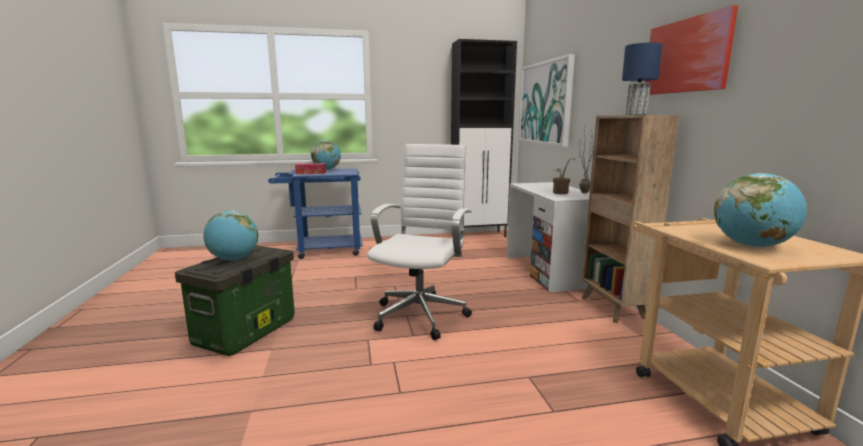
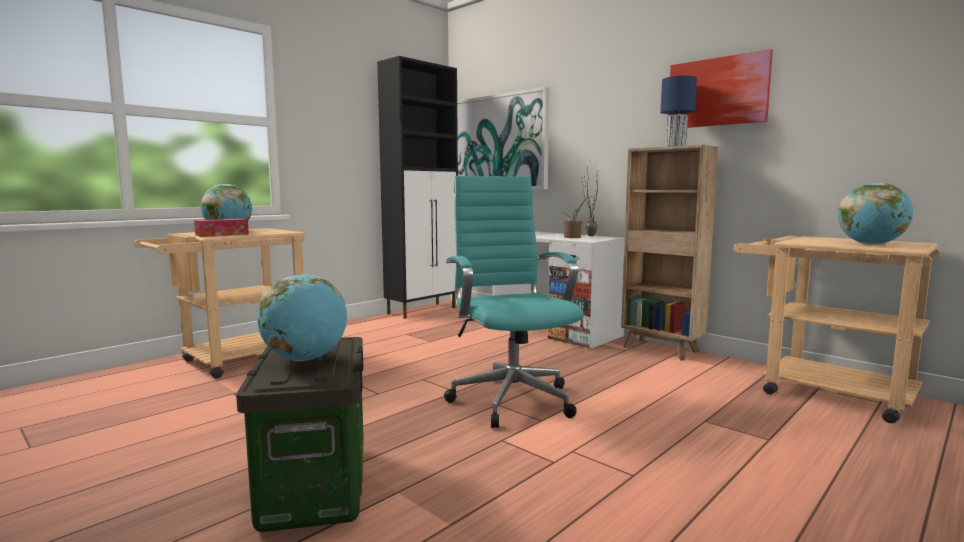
camera: 35 degrees left, 5 degrees down
(323, 250) = (234, 361): blue cart -> beige cart
(421, 314) = (510, 398): white office chair -> turquoise office chair

